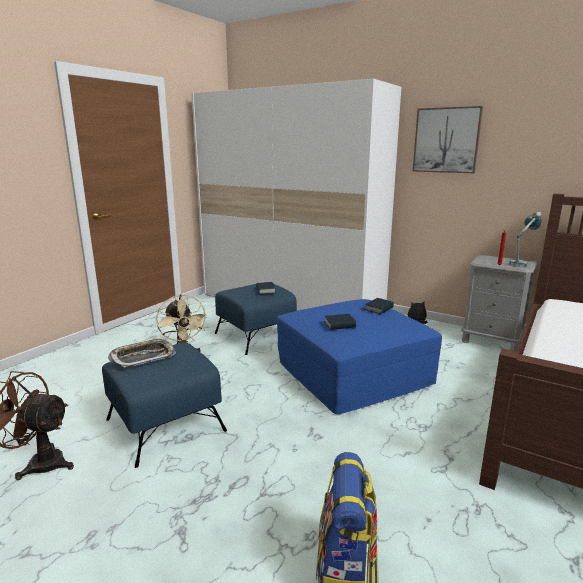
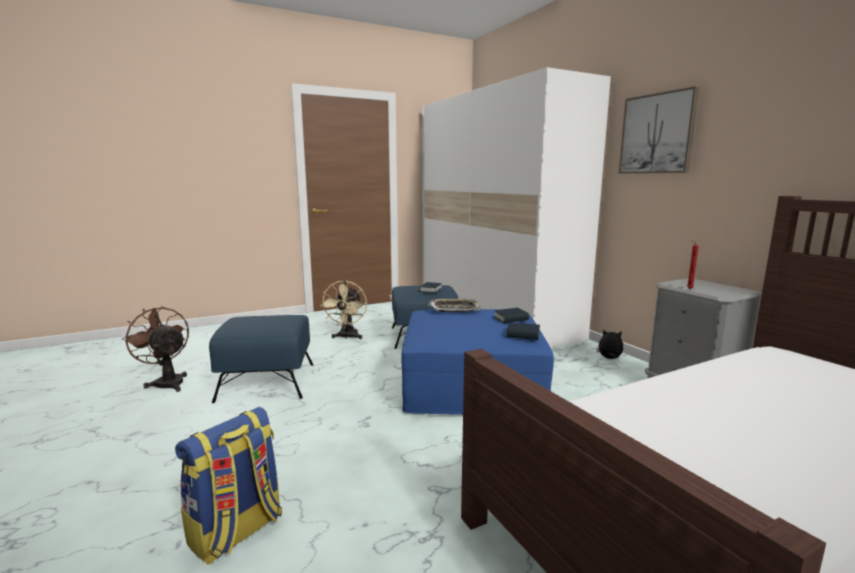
camera: 30 degrees right, 5 degrees down
(143, 357) = (256, 316): tray -> tray (454, 309)
(339, 325) = (444, 324): book -> book (523, 335)
(521, 263) = (729, 291): table lamp -> none

